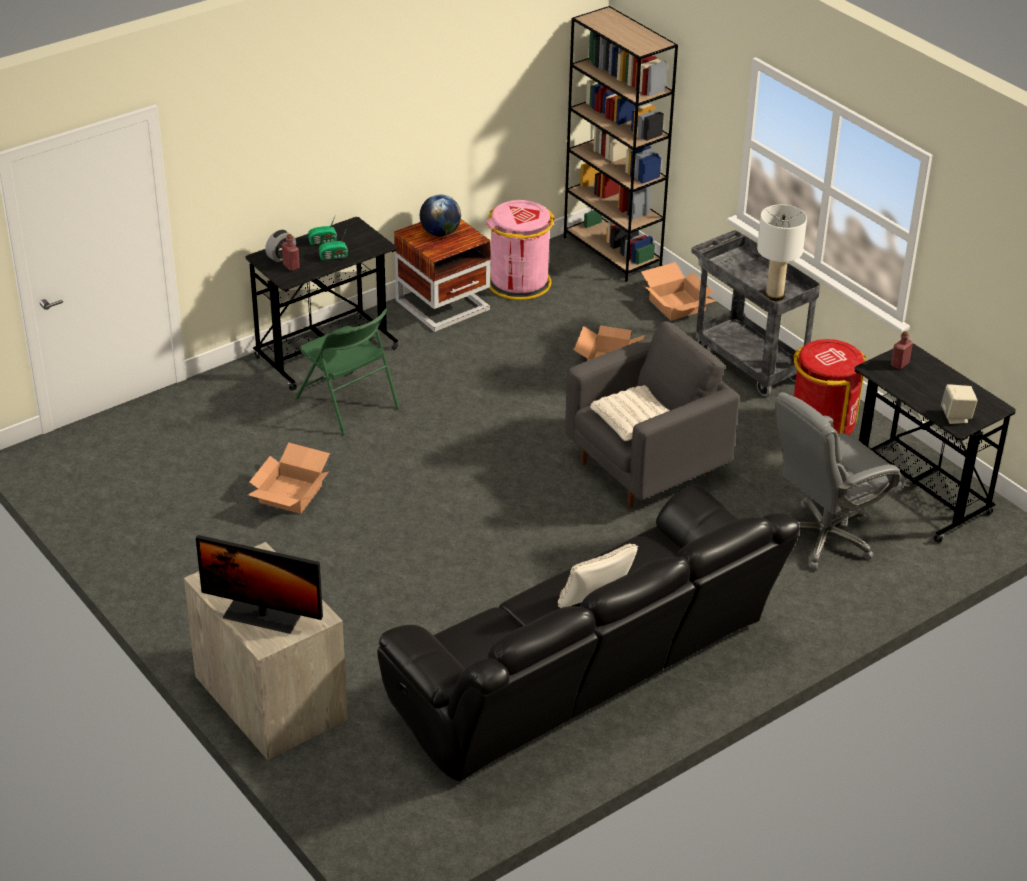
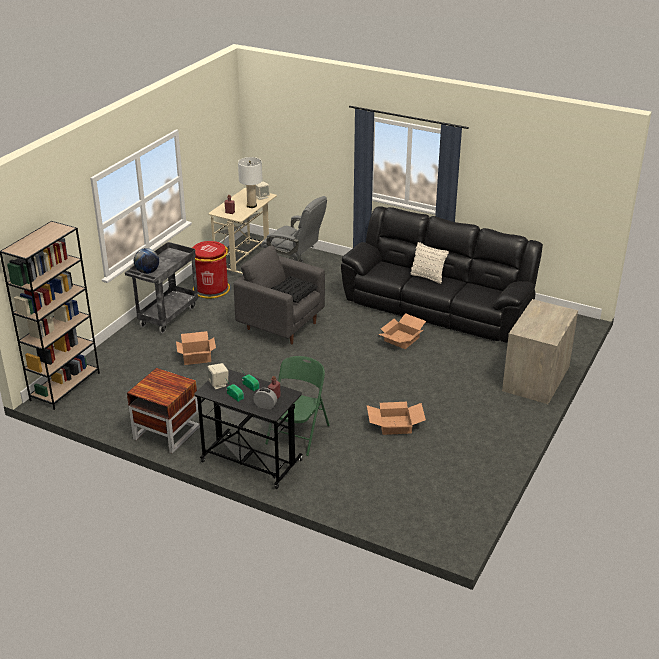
camera: 115 degrees left, 5 degrees down
(262, 615) = (553, 317): monitor -> none
(360, 236) = (218, 384): none -> beige speaker
(440, 233) = (159, 387): globe -> globe (147, 272)
(519, 283) = (122, 411): pink trash can -> none
(634, 421) = (293, 294): beige pillow -> black pillow
(678, 305) = (117, 350): cardboard box -> cardboard box (401, 339)
(774, 295) = (178, 257): white table lamp -> white table lamp (252, 205)
(915, 493) = (245, 260): black desk -> beige desk

